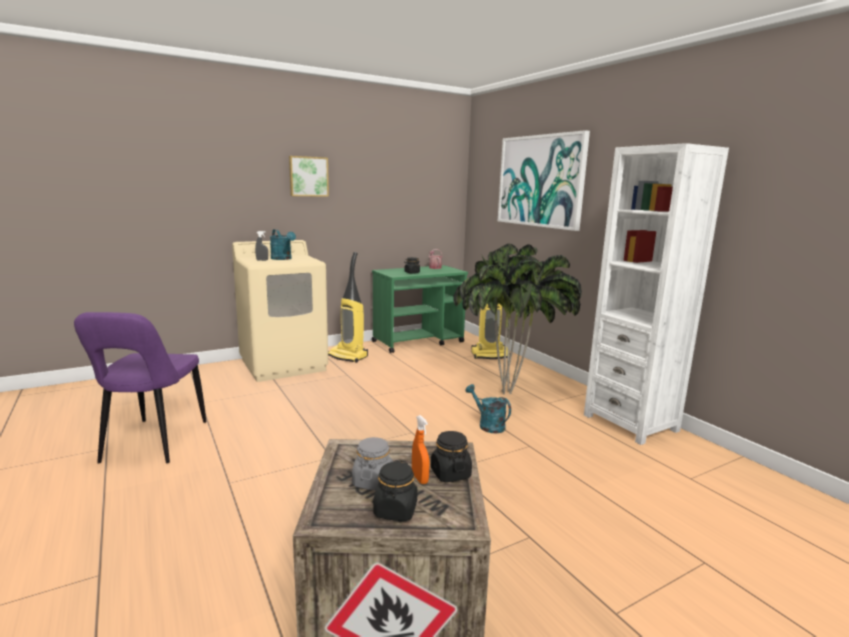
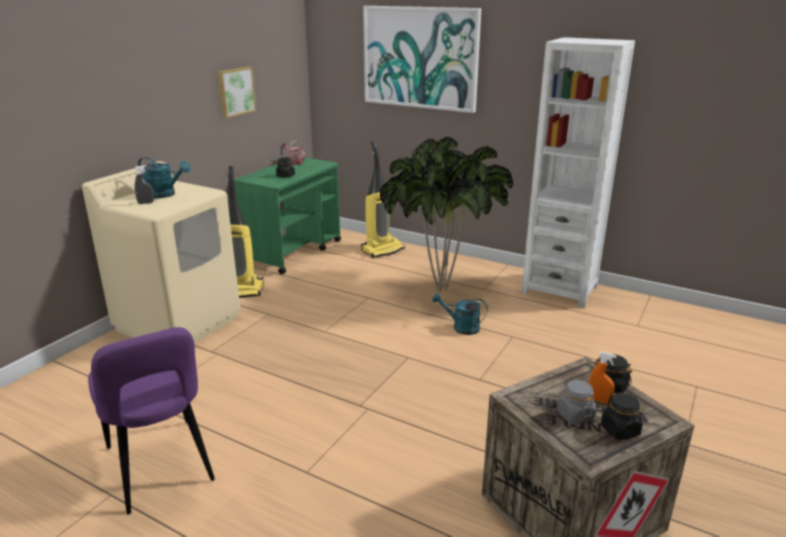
camera: 30 degrees left, 10 degrees up
(308, 176) = (153, 76): picture -> picture (235, 91)

